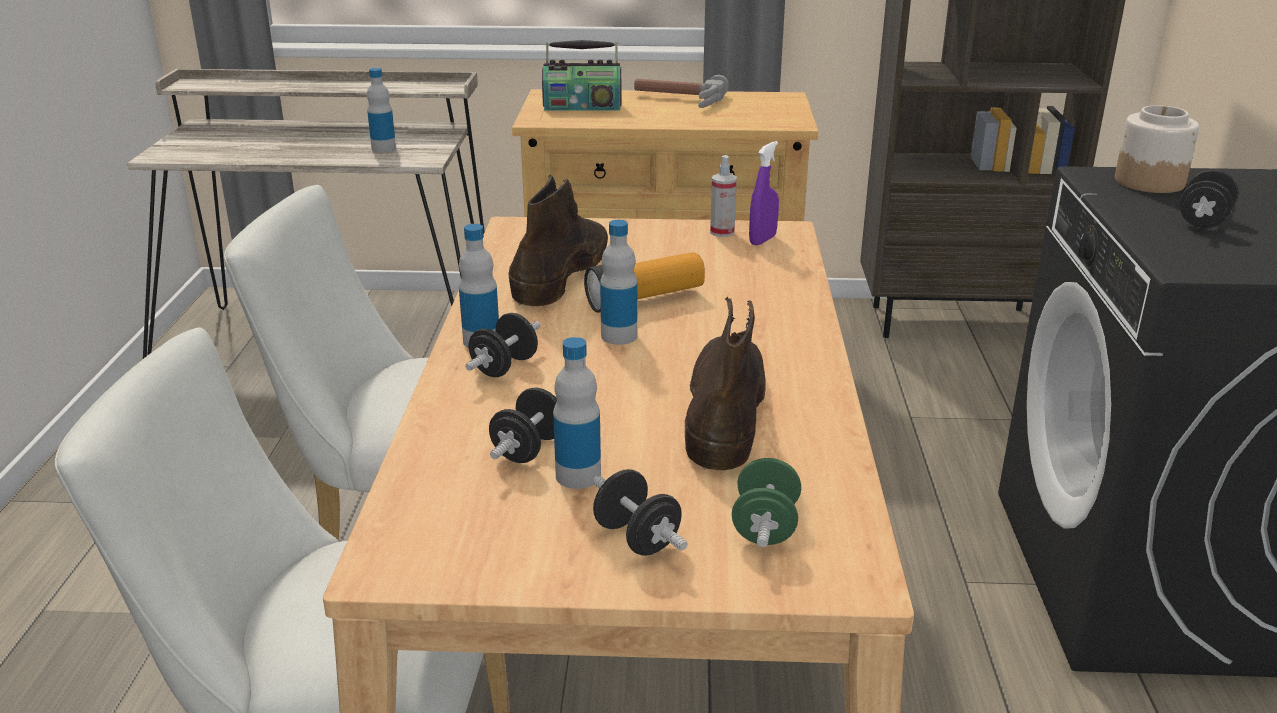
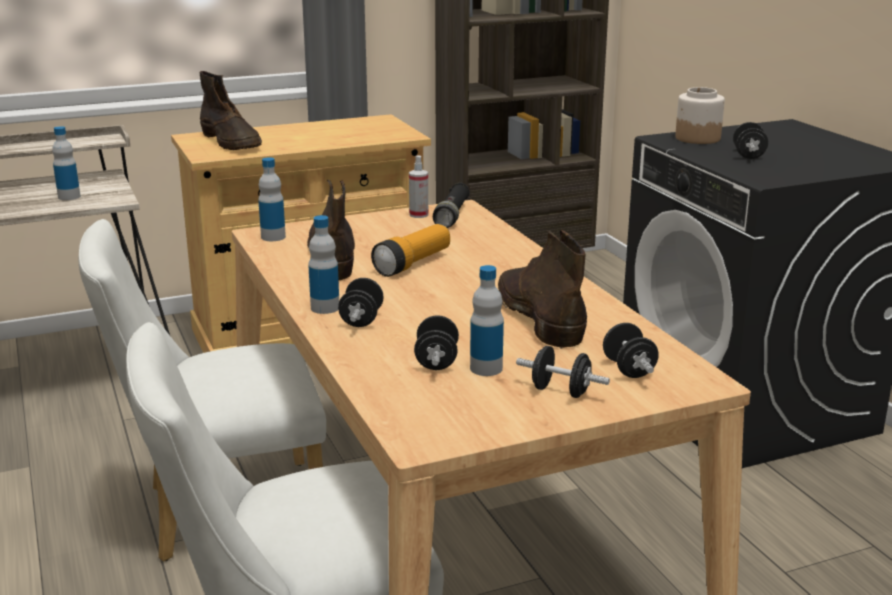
camera: 25 degrees left, 5 degrees down
(582, 106) = (231, 142): radio -> brown boot
(619, 336) = (420, 288): bottle -> bottle (273, 237)
(677, 101) = (302, 130): hammer -> none
(762, 240) = (452, 215): purple spray bottle -> black flashlight
(765, 527) = (628, 369): green dumbbell -> black dumbbell

